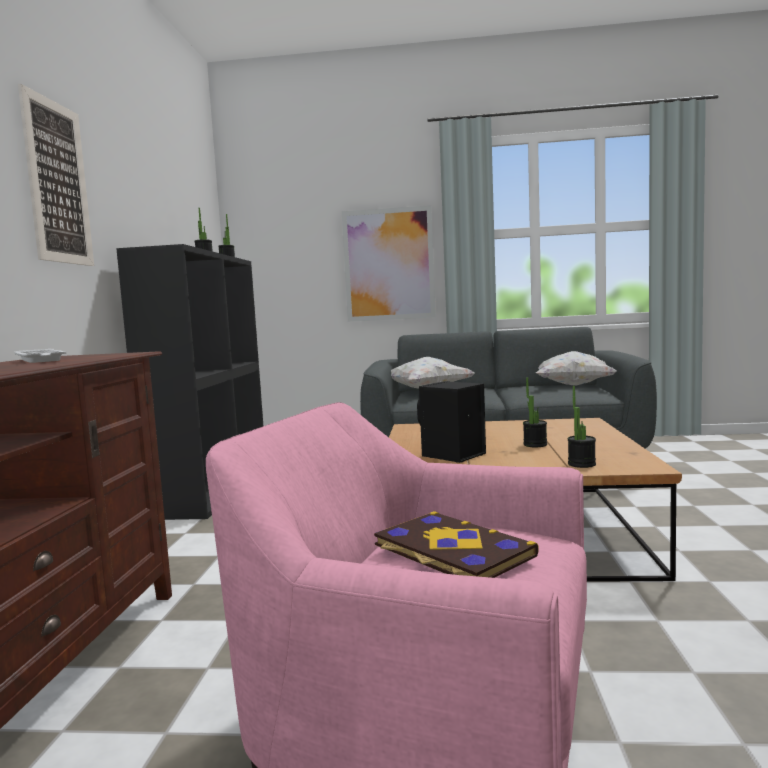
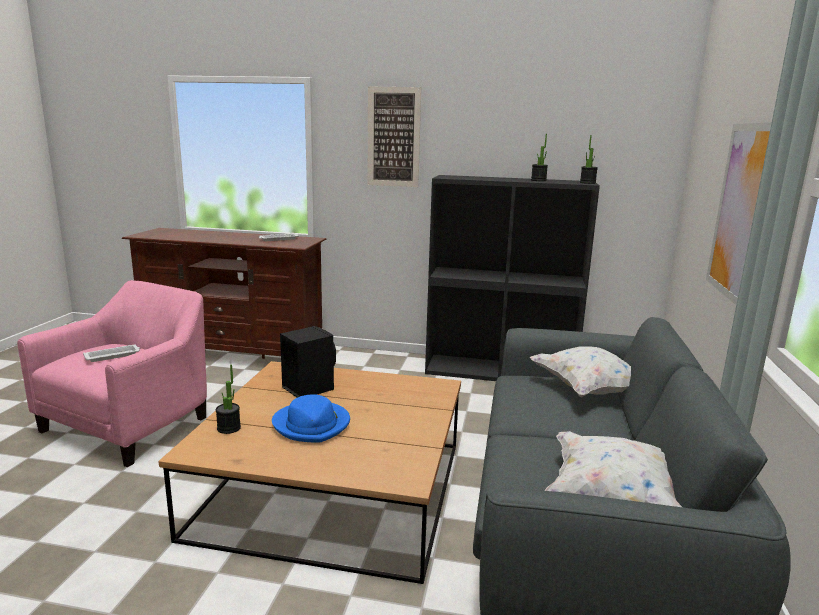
camera: 95 degrees right, 10 degrees up
(451, 551) = (113, 356): book -> white tray
(535, 444) = (312, 424): potted plant -> blue hat

